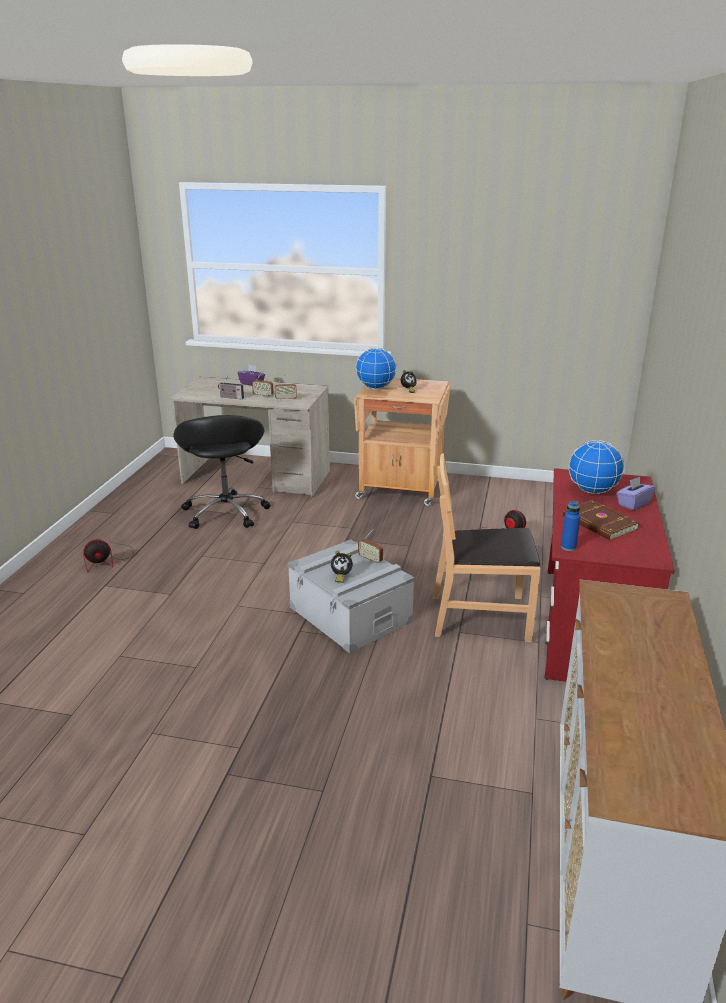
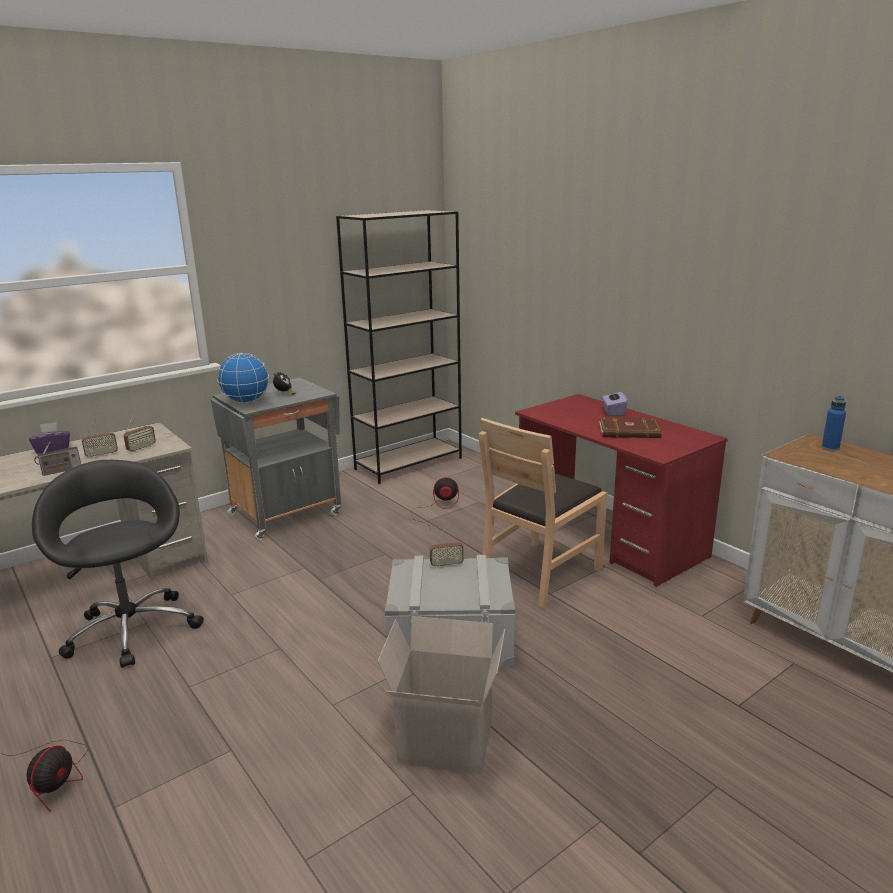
camera: 50 degrees left, 5 degrees down
(225, 514) = (132, 630): black office chair -> black office chair turned 150 degrees counterclockwise
(245, 659) = (443, 743): none -> cardboard box
(340, 576) = (456, 592): alarm clock -> none
(401, 490) = (287, 514): brown cart -> grey cart
(547, 493) = (409, 463): none -> beige bookcase
(568, 547) = (655, 453): blue bottle -> blue bottle (830, 448)
(593, 491) = (574, 415): globe -> none

